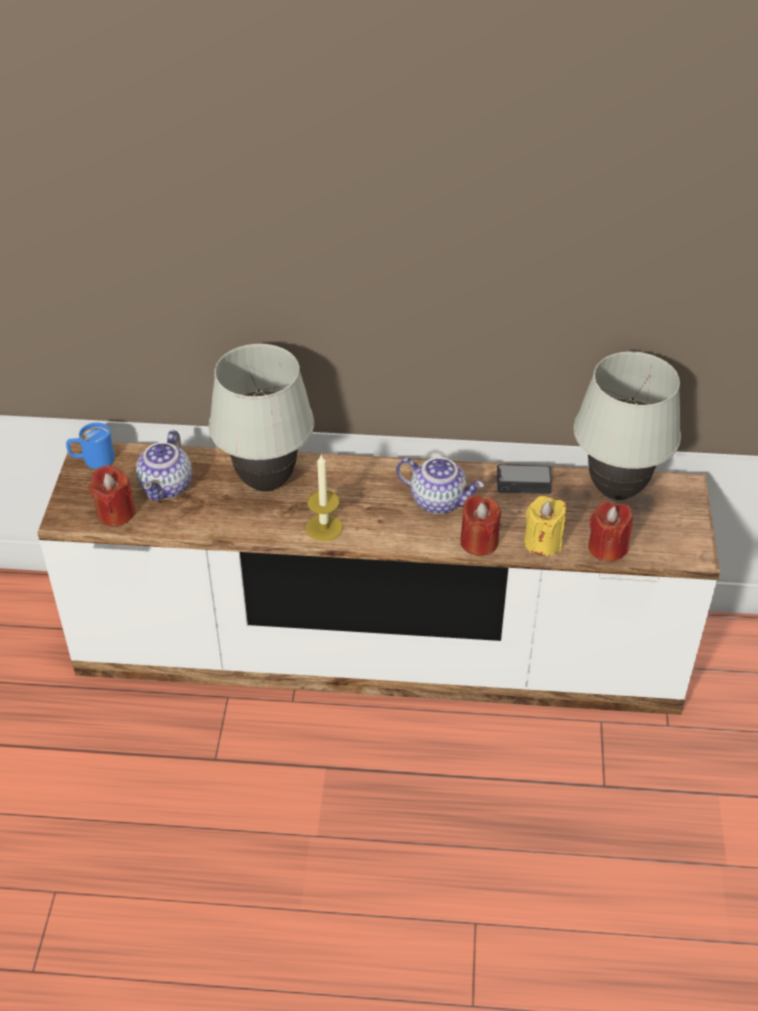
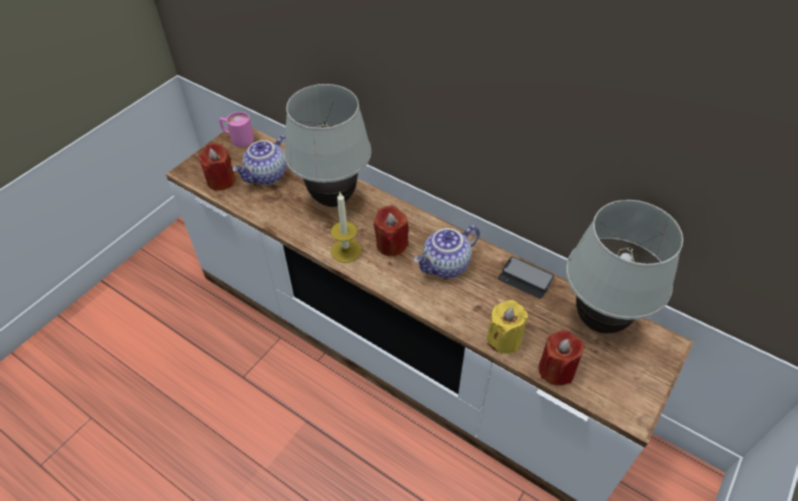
camera: 30 degrees right, 5 degrees up
(92, 460) = (238, 138): blue mug -> pink mug
(439, 500) = (446, 266): teapot -> teapot turned 90 degrees clockwise
(479, 542) = (452, 314): red candle -> red candle (391, 244)

